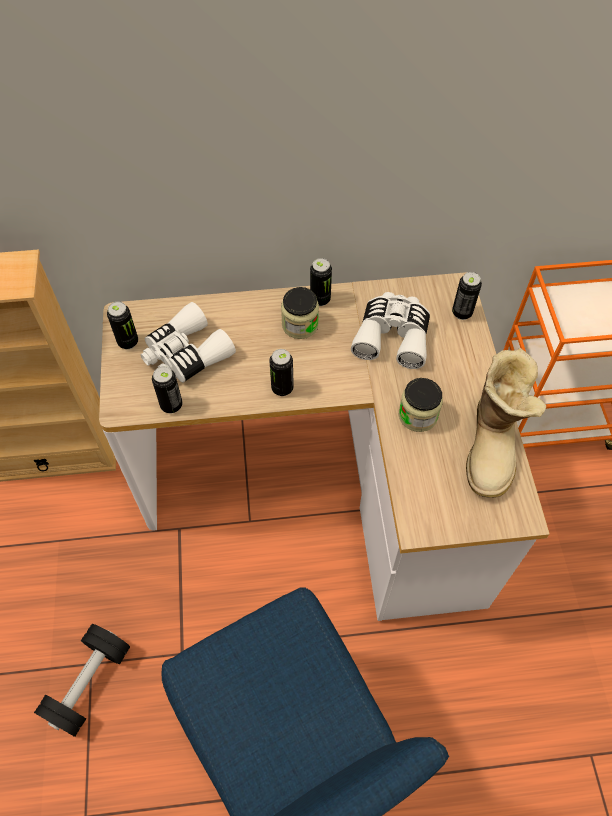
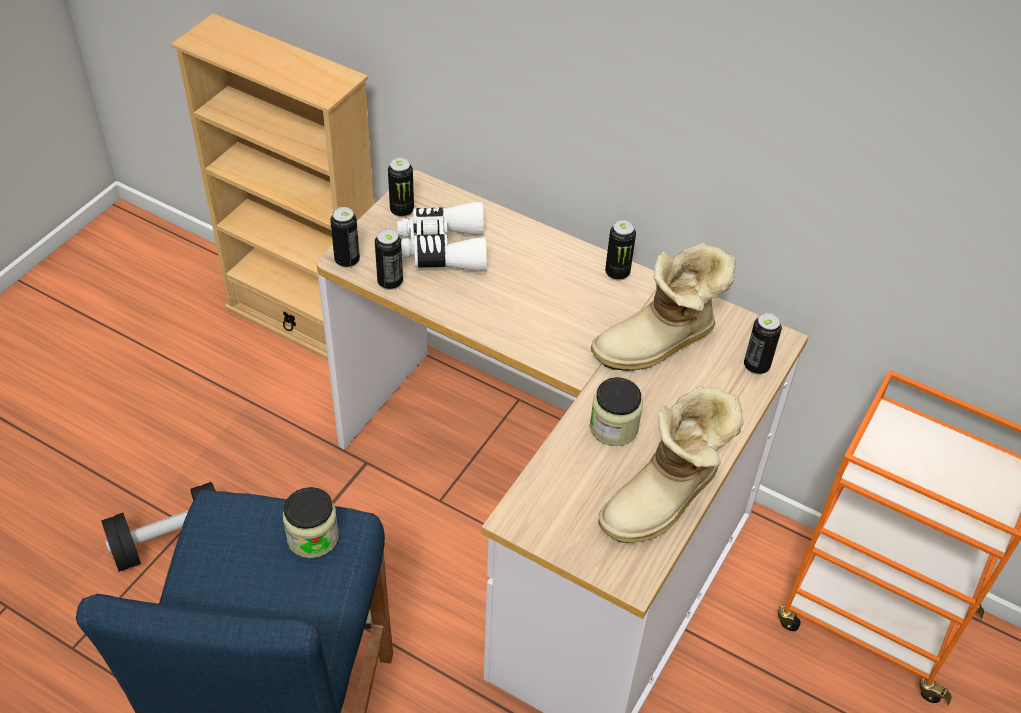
camera: 35 degrees right, 10 degrees down
(282, 388) = (504, 327): can -> can (347, 260)
(300, 325) = (575, 284): jar -> jar (313, 537)
(393, 336) = (659, 345): white binoculars -> boot

